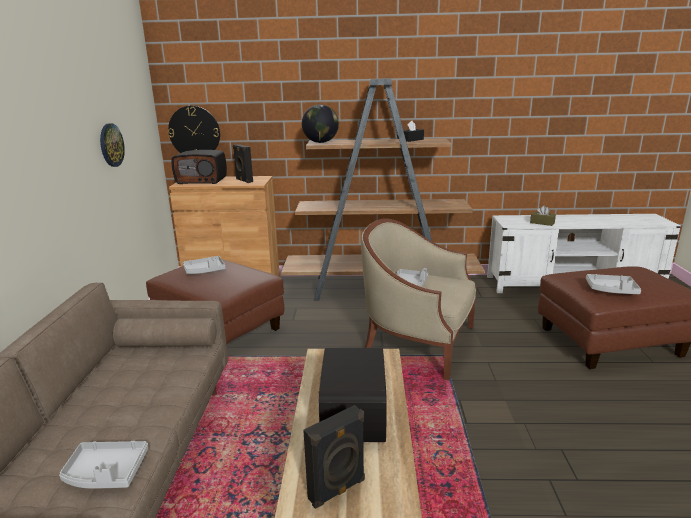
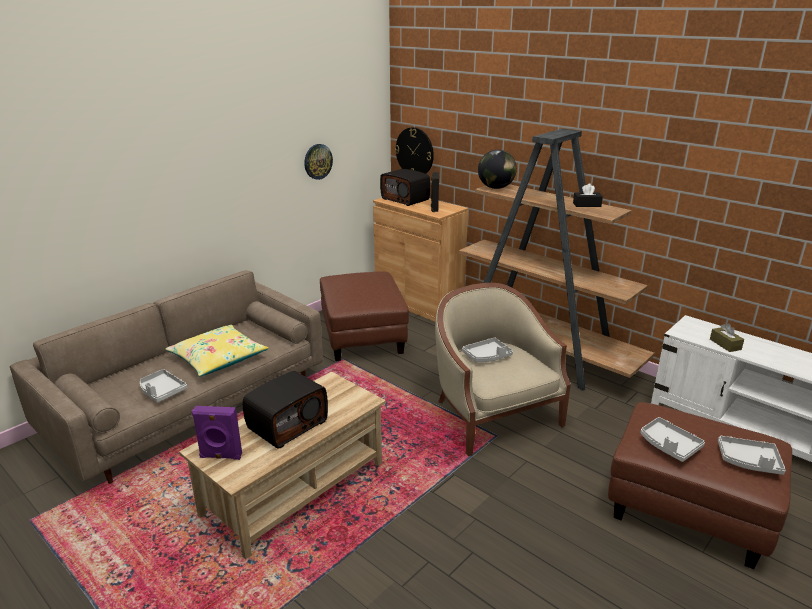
camera: 40 degrees right, 5 degrees up
(134, 400) = (218, 358): none -> yellow pillow
(205, 271) = (359, 283): grey tray -> grey tray (749, 461)
(338, 490) = (220, 456): black speaker -> purple speaker

